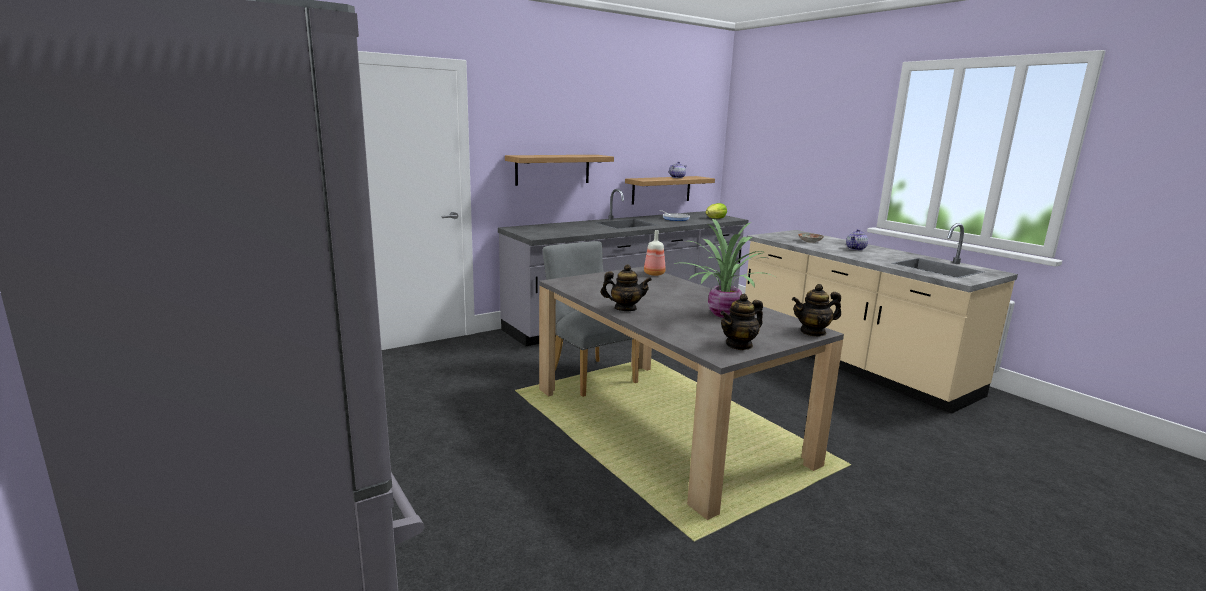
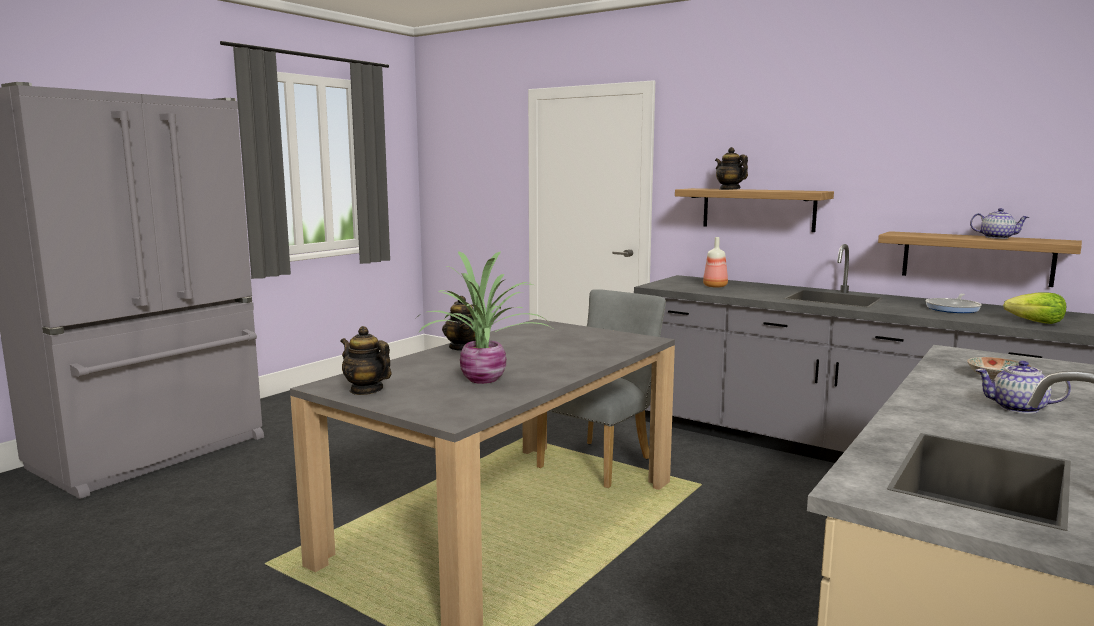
camera: 70 degrees right, 5 degrees down
(654, 274) = (637, 344): bottle -> bottle (715, 286)
(813, 332) = (445, 418): teapot -> teapot (729, 189)

